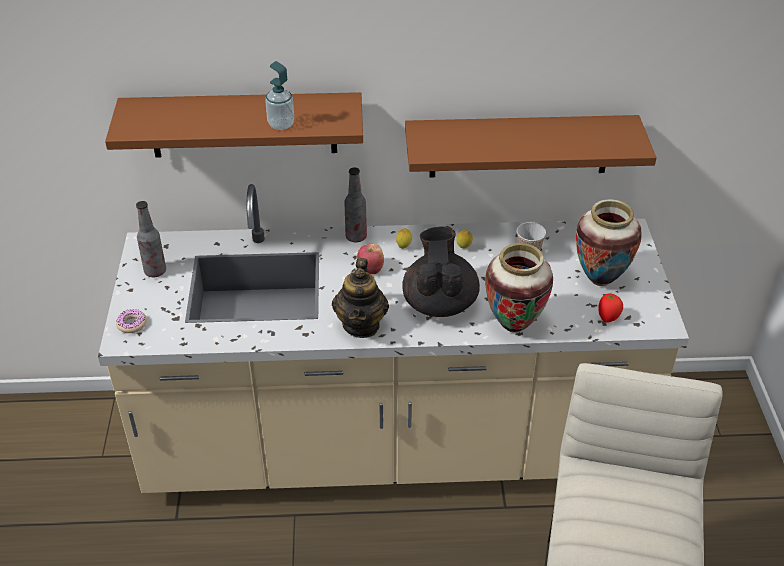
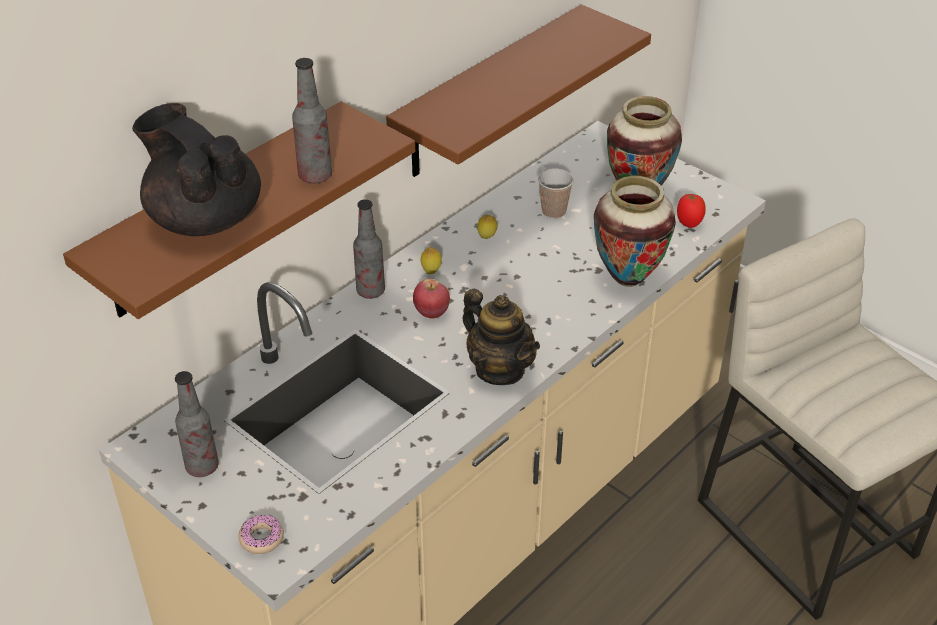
camera: 45 degrees left, 0 degrees up
(281, 124) = (315, 176): soap dispenser -> bottle
(439, 303) = (538, 301): black teapot -> black teapot (204, 218)

